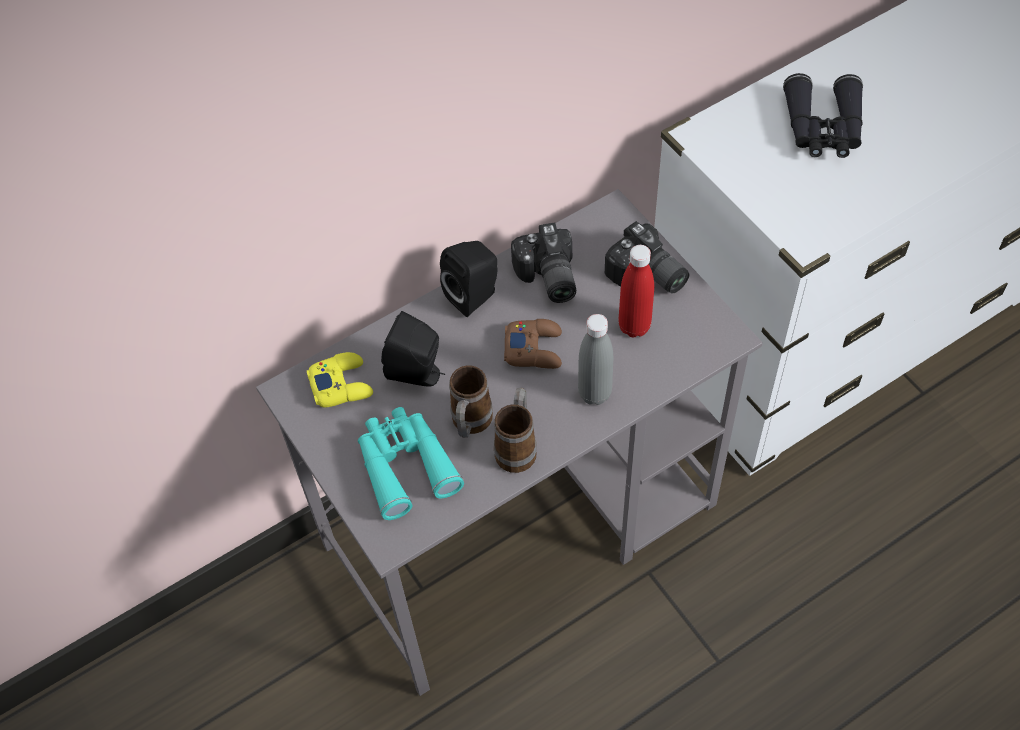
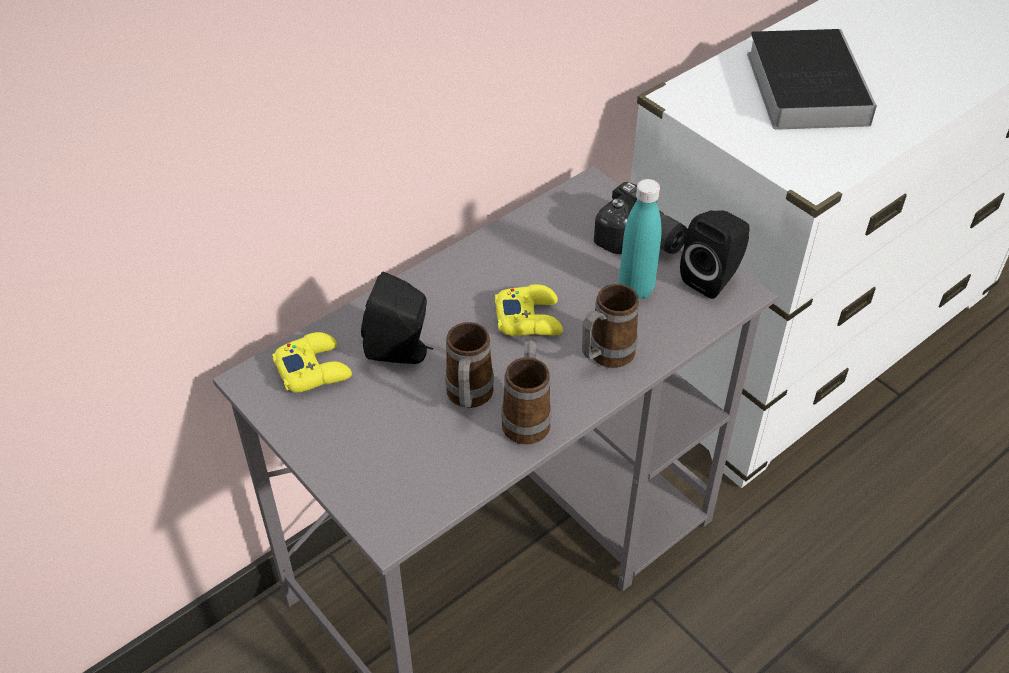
camera: 10 degrees left, 10 degrees down
(405, 465) = (398, 447): turquoise binoculars -> none
(475, 295) = (455, 272): black speaker -> black speaker (713, 278)
(534, 348) = (529, 318): brown game controller -> yellow game controller
(546, 278) = (531, 250): camera -> none
(594, 393) = (605, 357): grey bottle -> mug
(634, 326) = (636, 289): red bottle -> turquoise bottle
(823, 128) = (804, 85): black binoculars -> book

